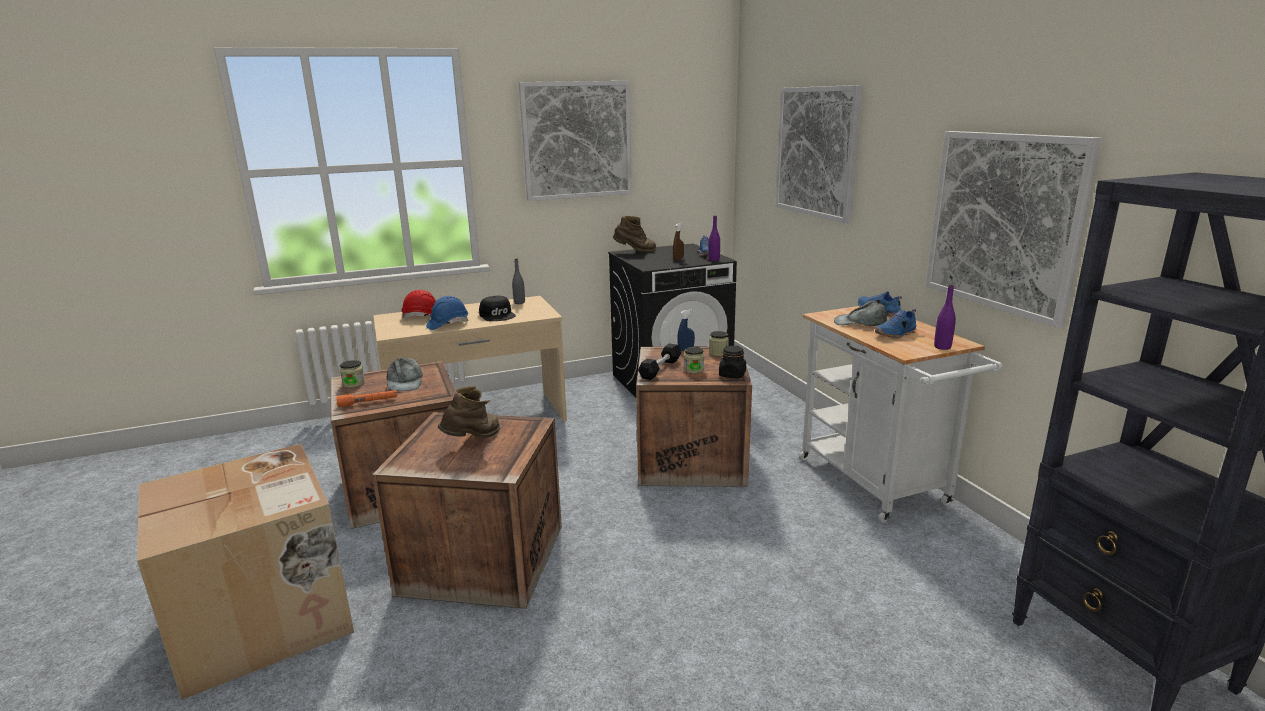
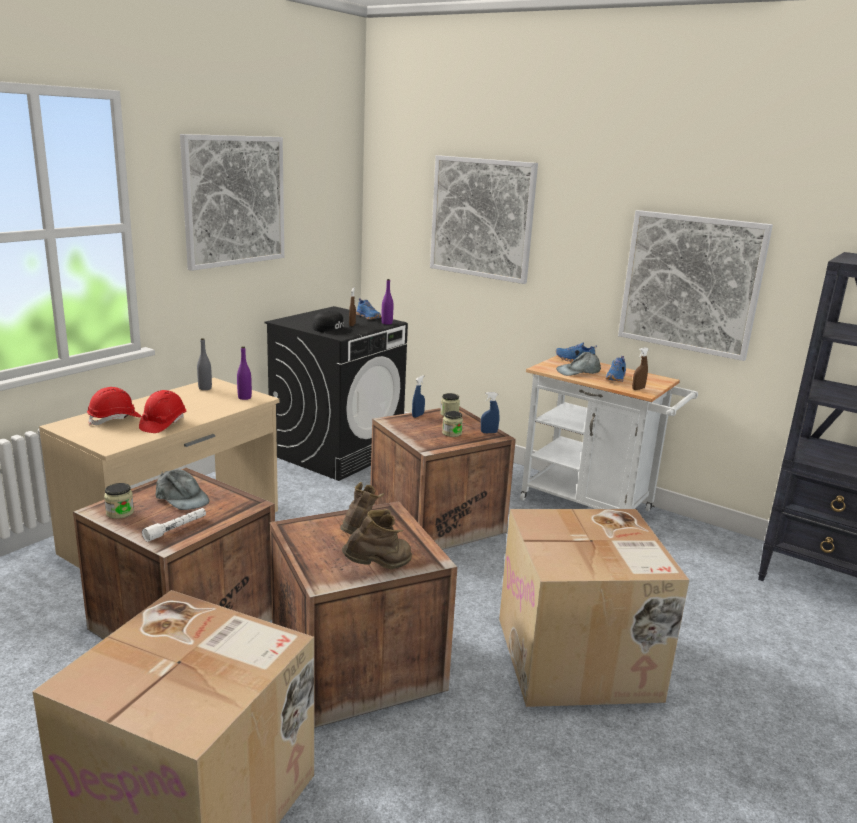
camera: 35 degrees left, 0 degrees up
(368, 402) = (176, 529): orange flashlight -> white flashlight
(448, 324) = (163, 424): blue hard hat -> red hard hat
(498, 315) = (205, 405): black cap -> black cap (332, 329)
(635, 252) = (294, 320): brown boot -> brown boot (379, 568)
(660, 369) = (422, 437): black dumbbell -> none
(678, 628) = (579, 659): none -> cardboard box
(732, 375) = (489, 432): black jar -> blue spray bottle
(904, 348) = (638, 389): none -> brown spray bottle
(942, 347) = (658, 384): purple bottle -> purple bottle (244, 397)

